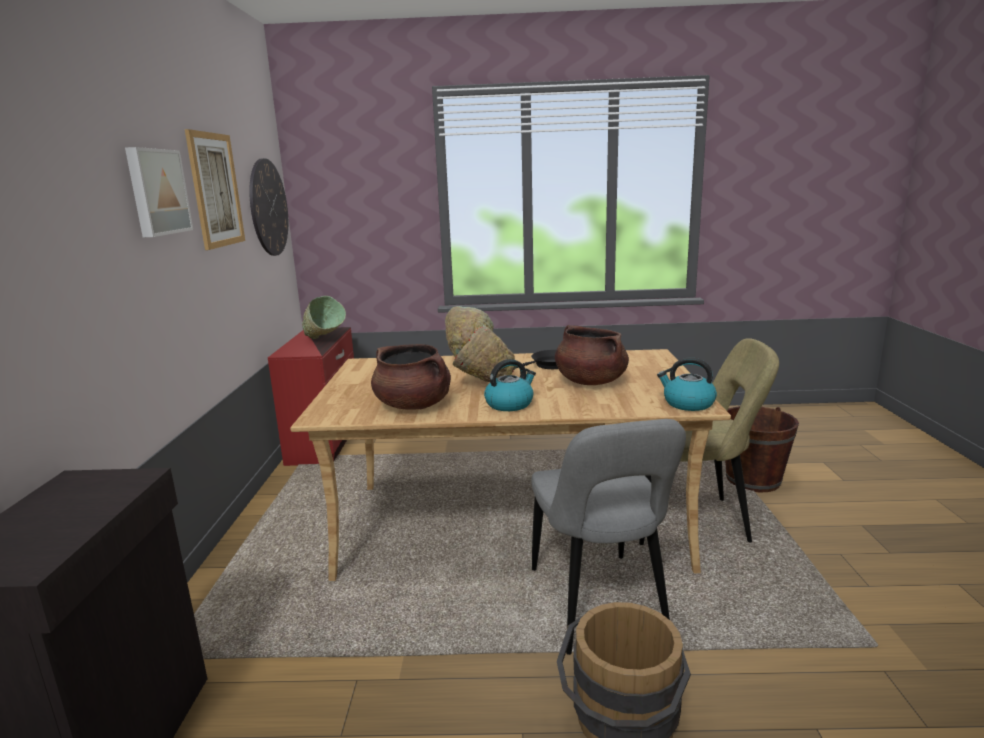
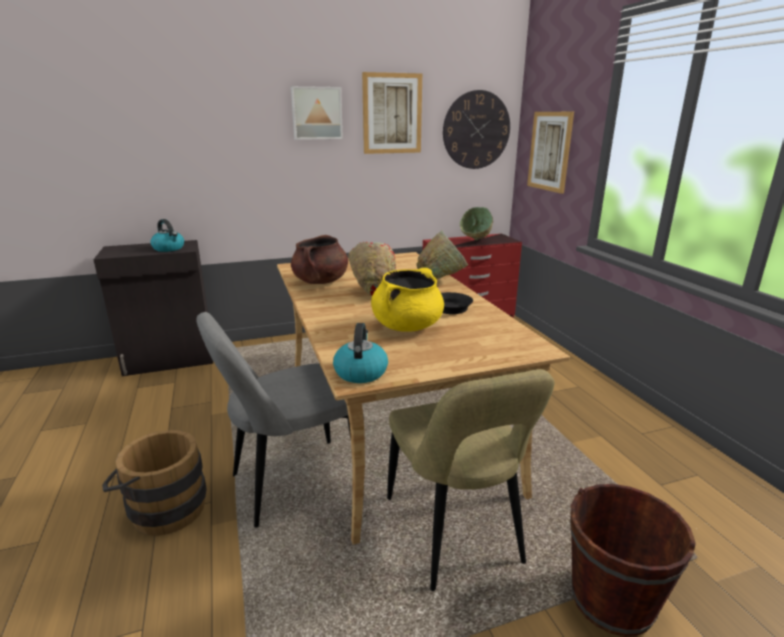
camera: 70 degrees right, 5 degrees up
(358, 223) = (549, 151): none -> picture
(510, 404) = (333, 305): kettle -> kettle (169, 248)
(590, 381) = (407, 326): brown cooking pot -> yellow cooking pot

